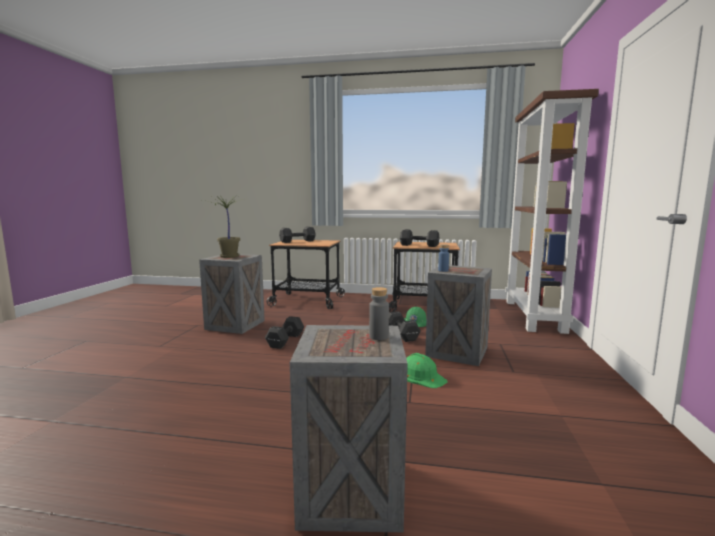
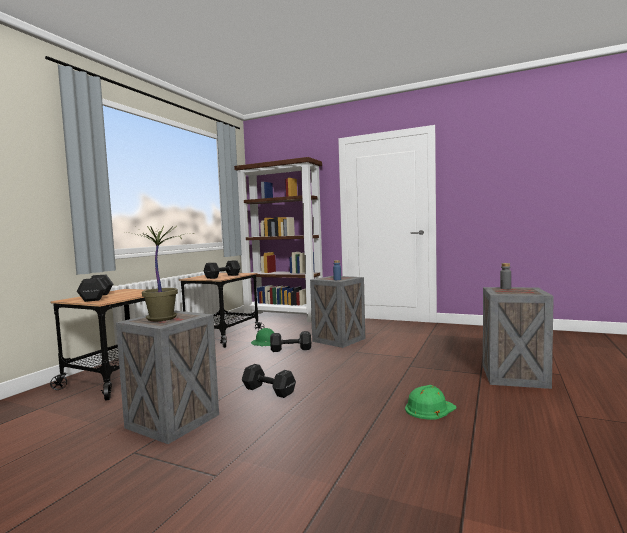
camera: 75 degrees left, 5 degrees down
(422, 376) = (377, 351): green hard hat -> green hard hat (429, 408)

